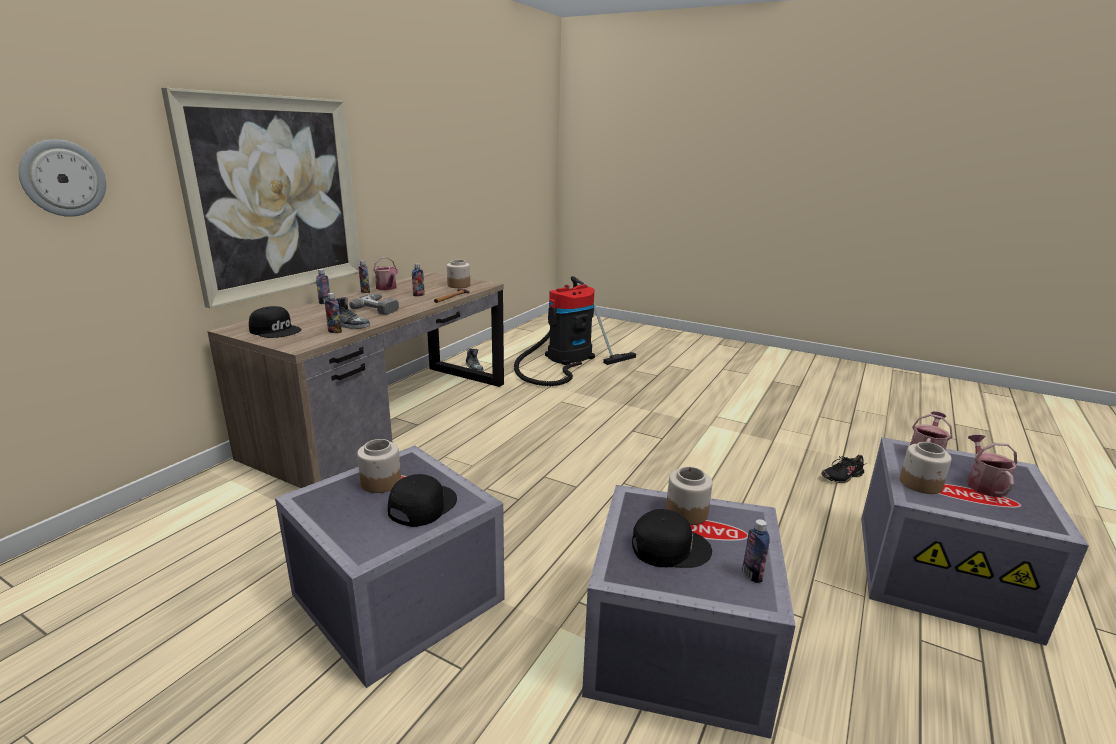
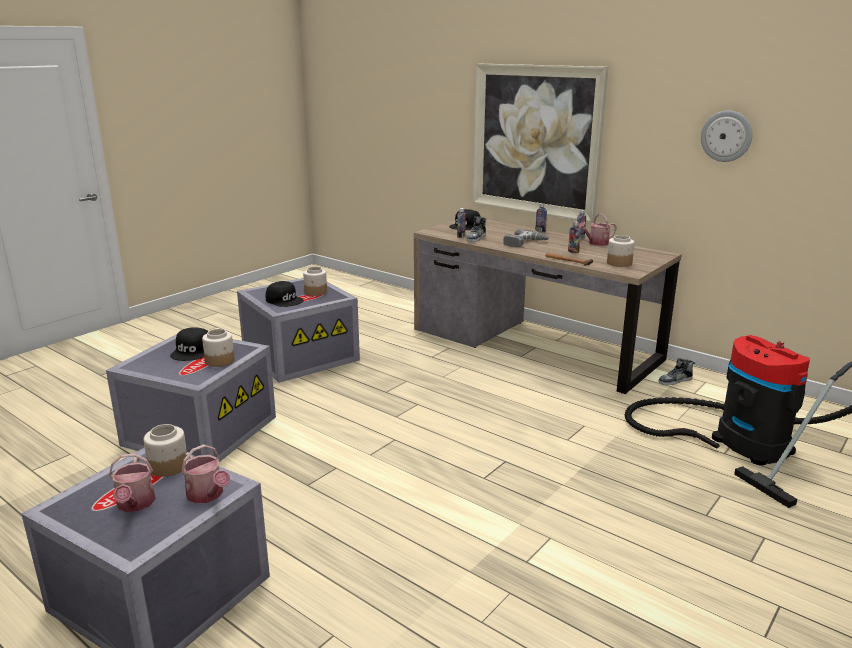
camera: 100 degrees right, 0 degrees up
(63, 178) = (429, 111): wall clock -> wall clock (726, 136)
(752, 575) = (148, 367): bottle -> none
(841, 476) = (359, 602): black shoe -> none
(983, 484) = (135, 504): watering can -> watering can turned 60 degrees clockwise

